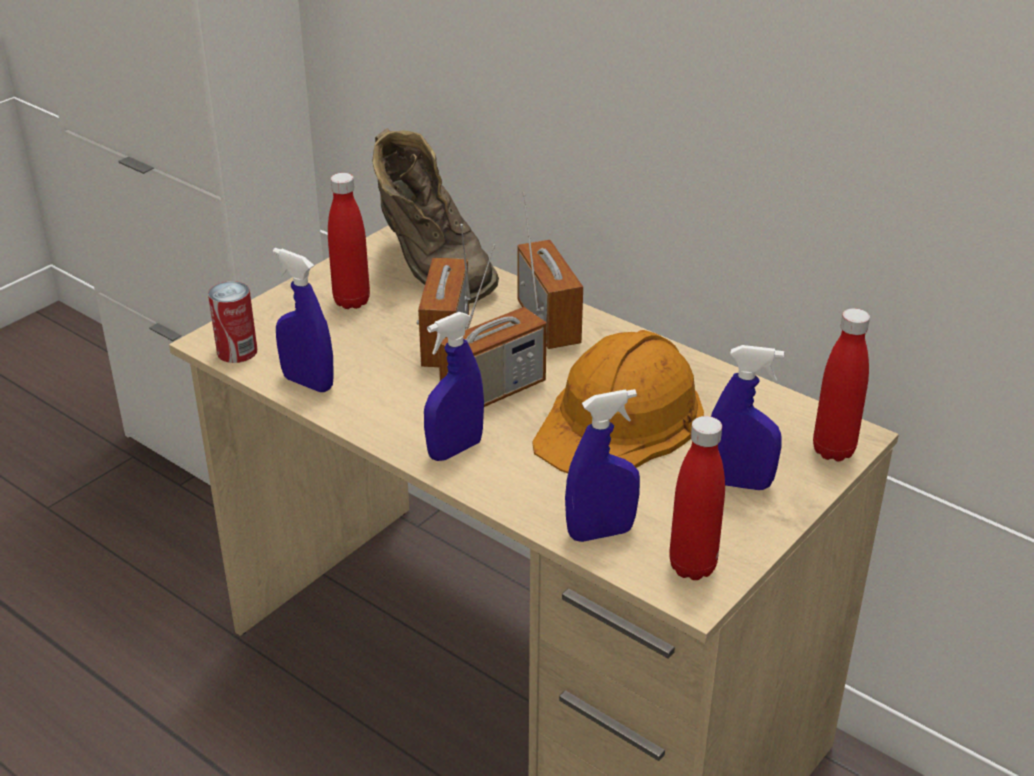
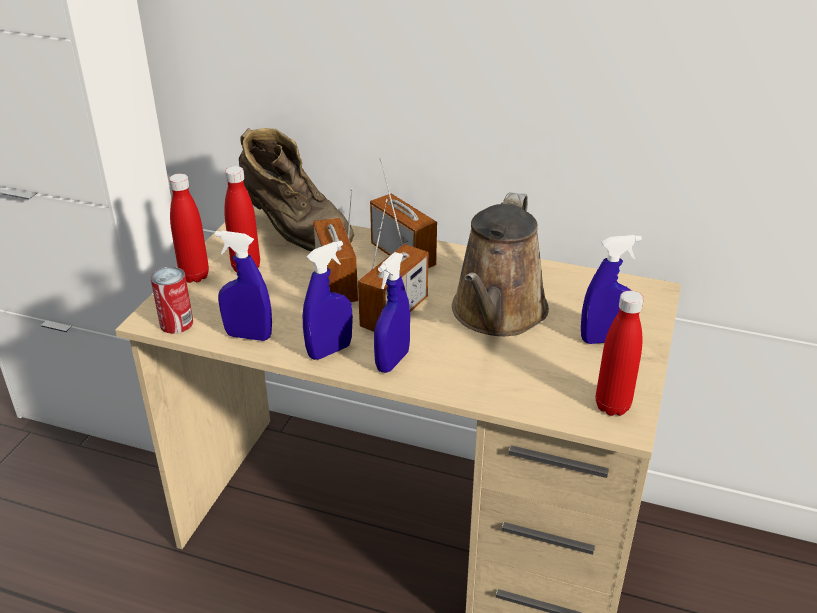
camera: 20 degrees left, 0 degrees up
(600, 533) = (535, 397): blue spray bottle -> blue spray bottle (330, 351)
(620, 421) = (497, 314): orange hard hat -> brown watering can
(833, 450) = (649, 303): red bottle -> red bottle (194, 276)

